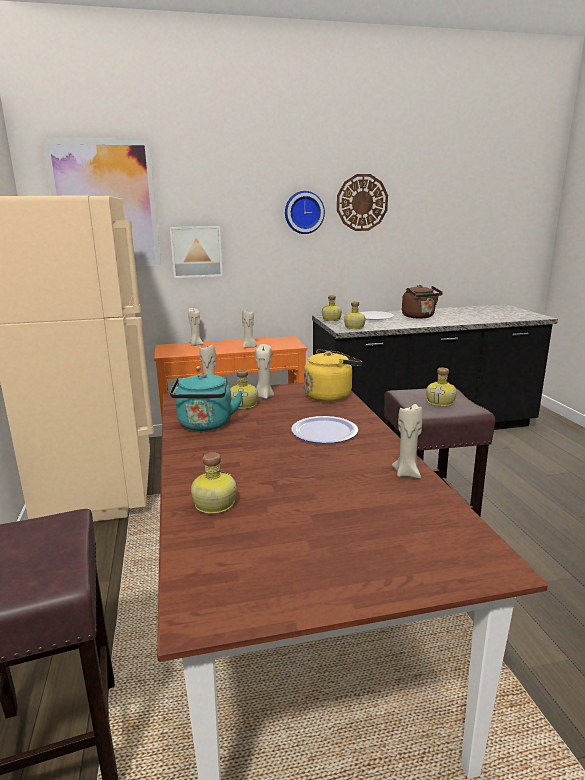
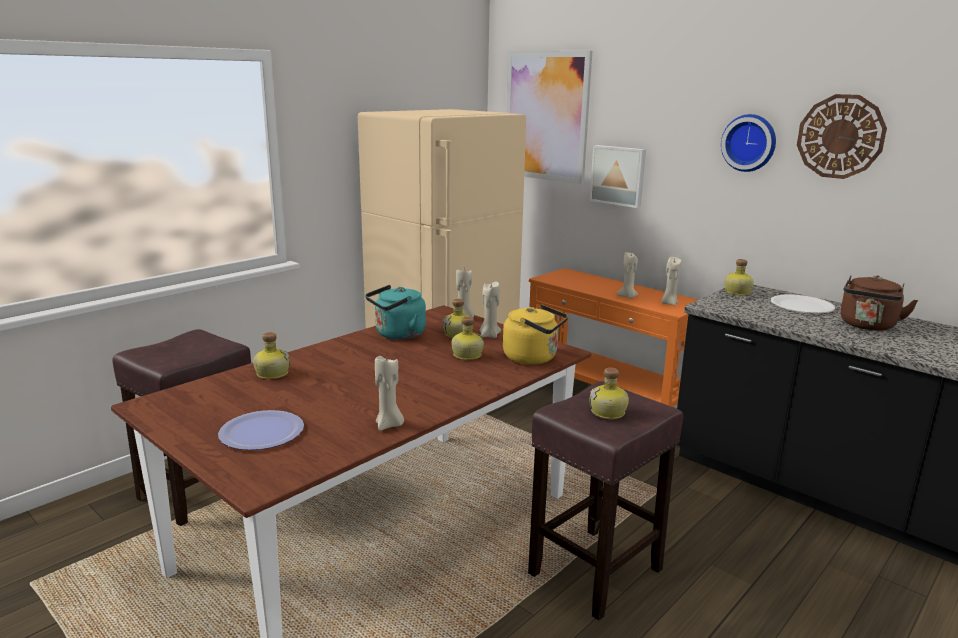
camera: 55 degrees right, 0 degrees up
(196, 345) = (592, 279): beige candle -> beige candle (669, 303)
(324, 431) = (440, 376): plate -> plate (262, 432)
(353, 327) = (725, 307): bottle -> bottle (466, 355)

